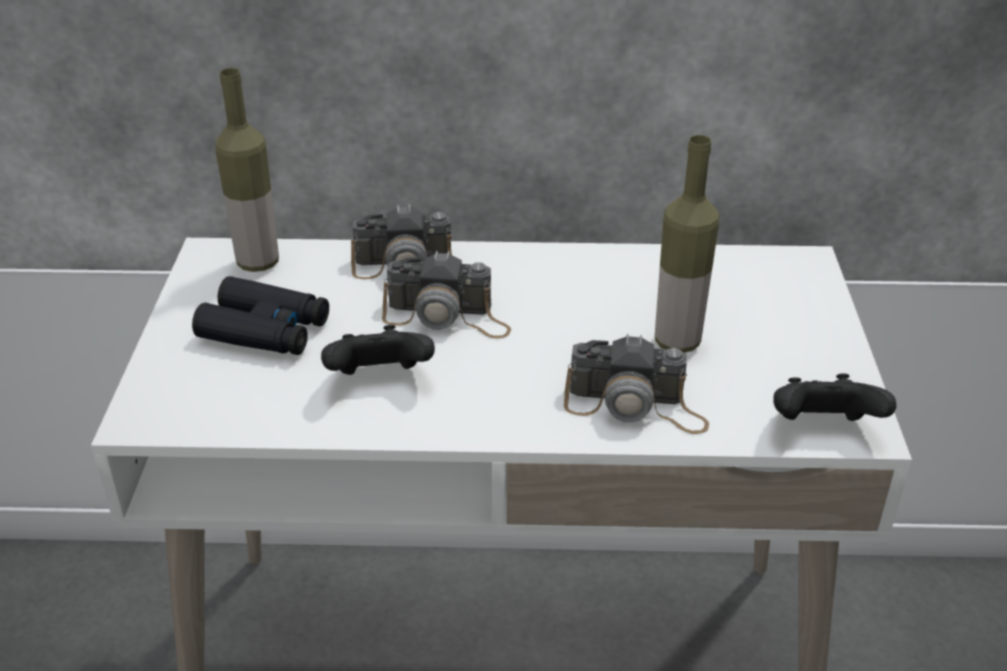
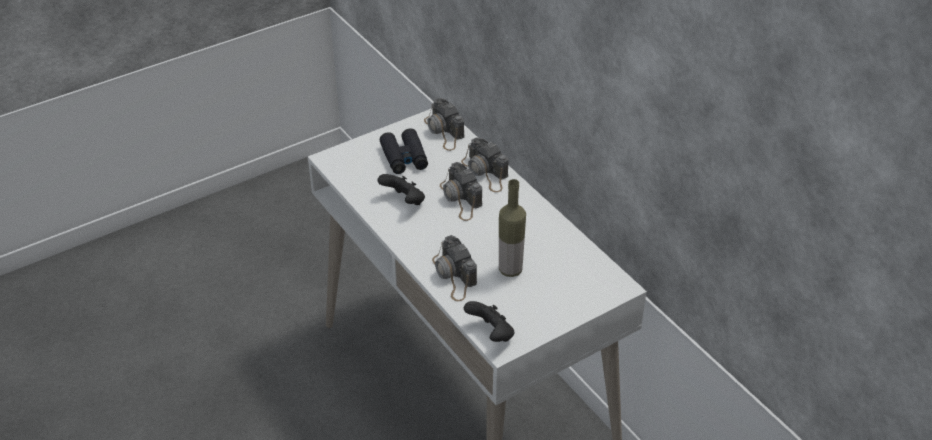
camera: 55 degrees right, 5 degrees up
(258, 263) = (444, 131): bottle -> camera

